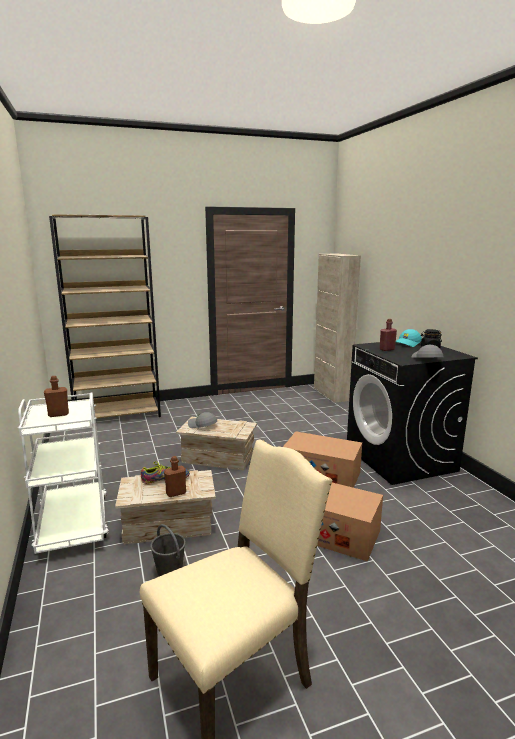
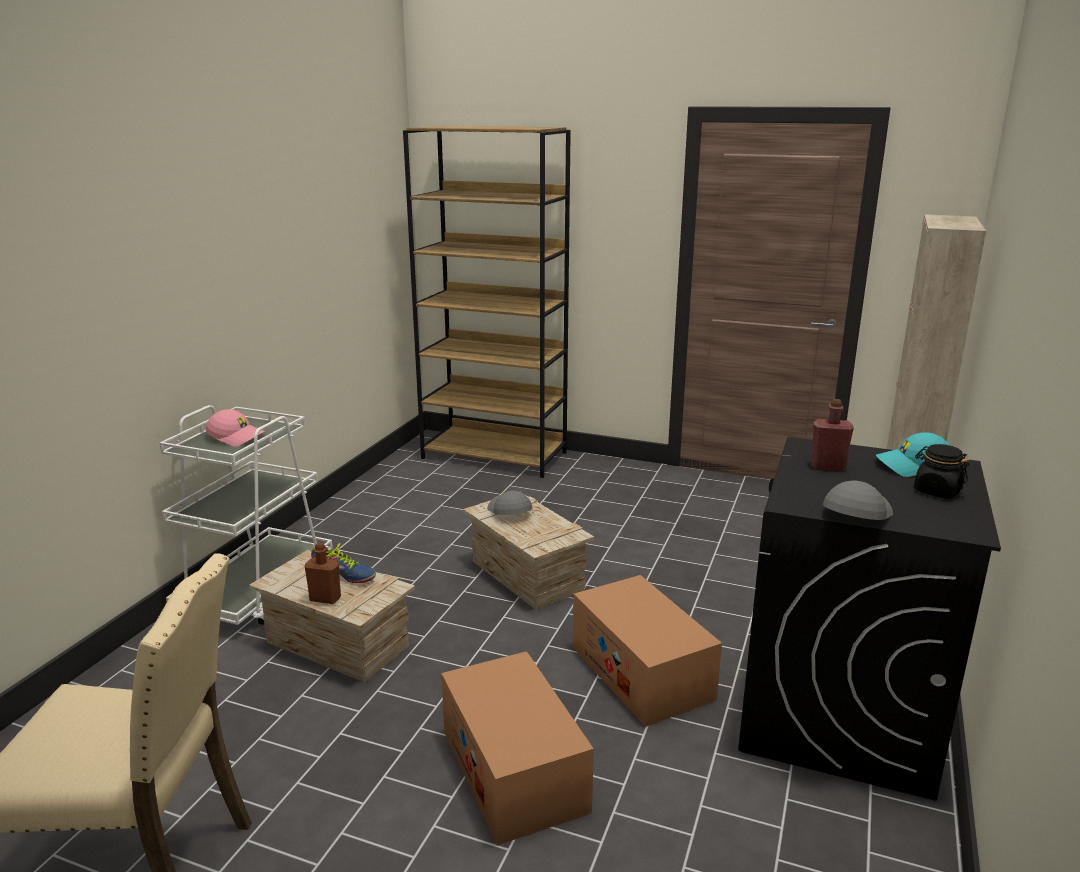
camera: 40 degrees right, 5 degrees up
(58, 414) = (237, 436): brown bottle -> pink cap
(169, 571) = (262, 702): grey bucket -> none

